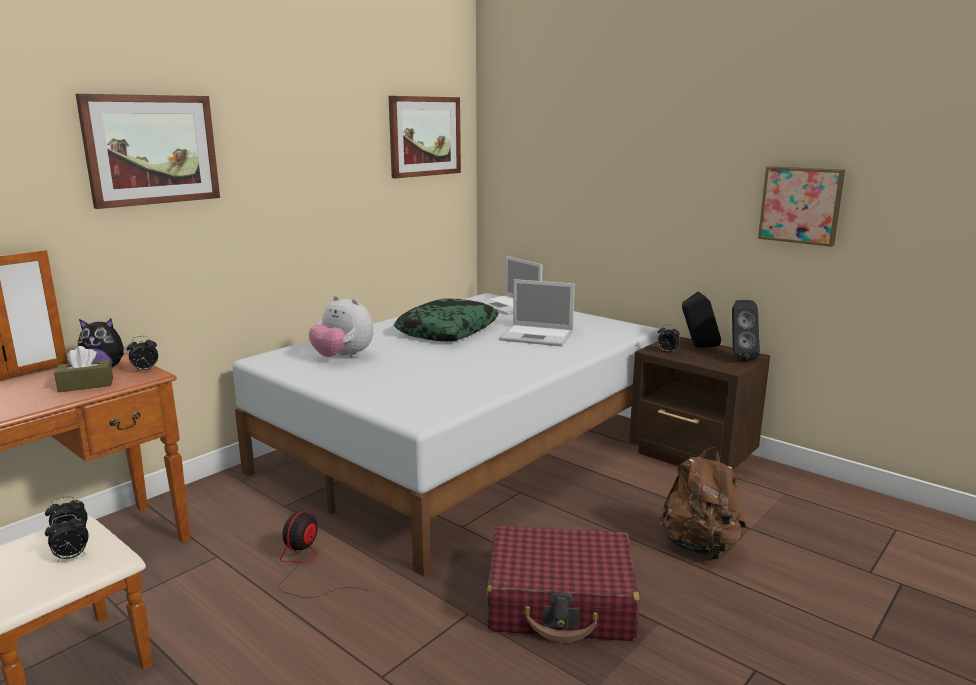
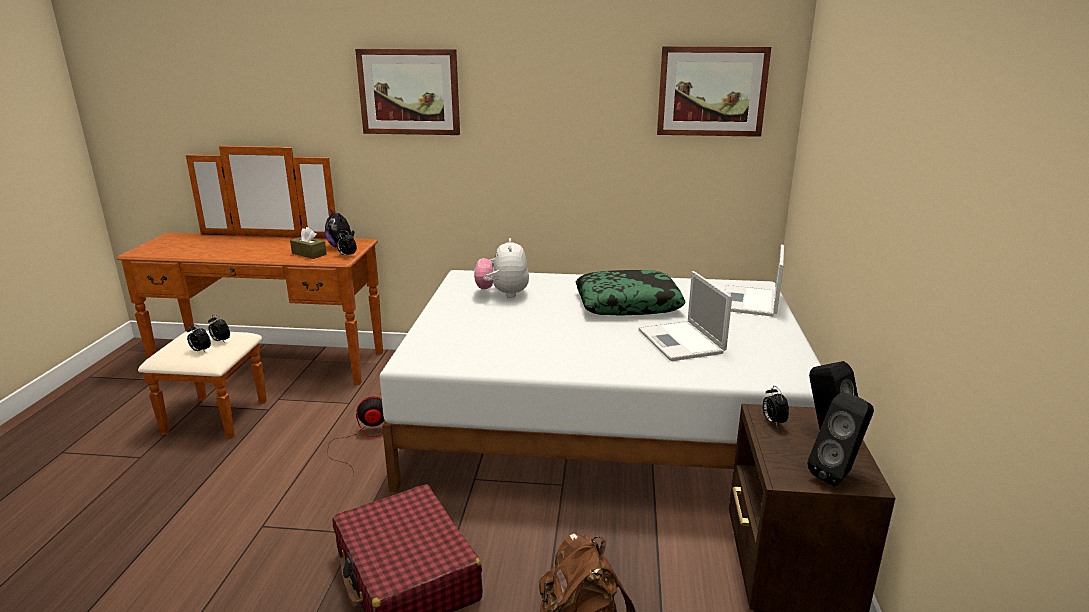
camera: 55 degrees right, 5 degrees up
(801, 205) = (961, 280): picture -> none

